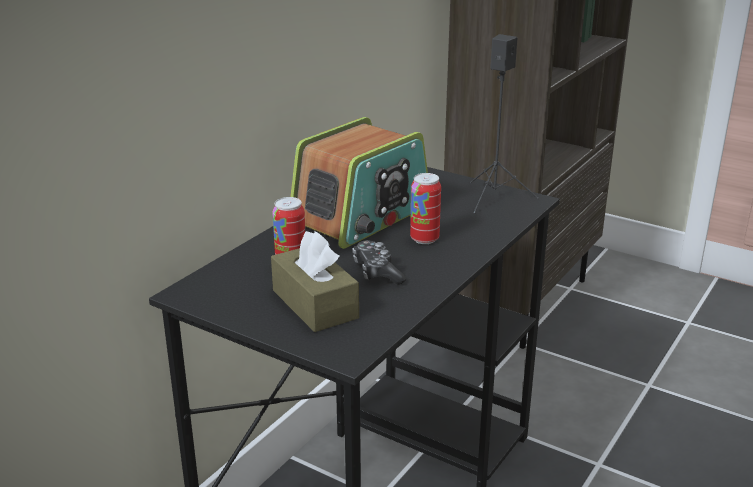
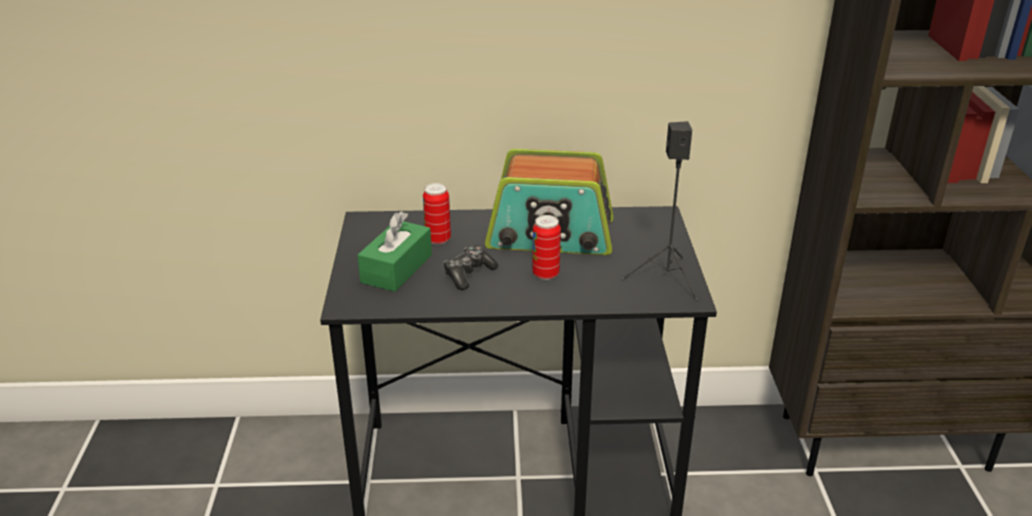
camera: 55 degrees right, 5 degrees up
(315, 304) = (396, 268): brown tissue box -> green tissue box

